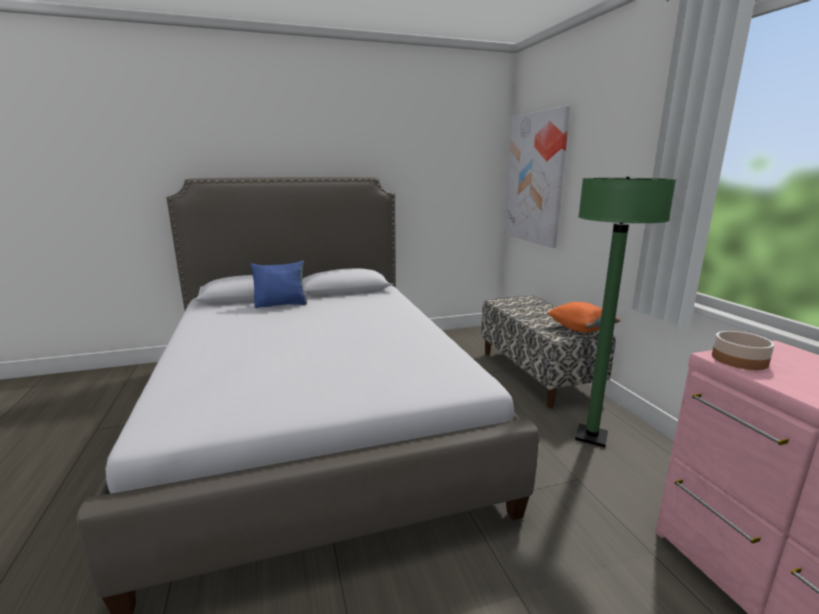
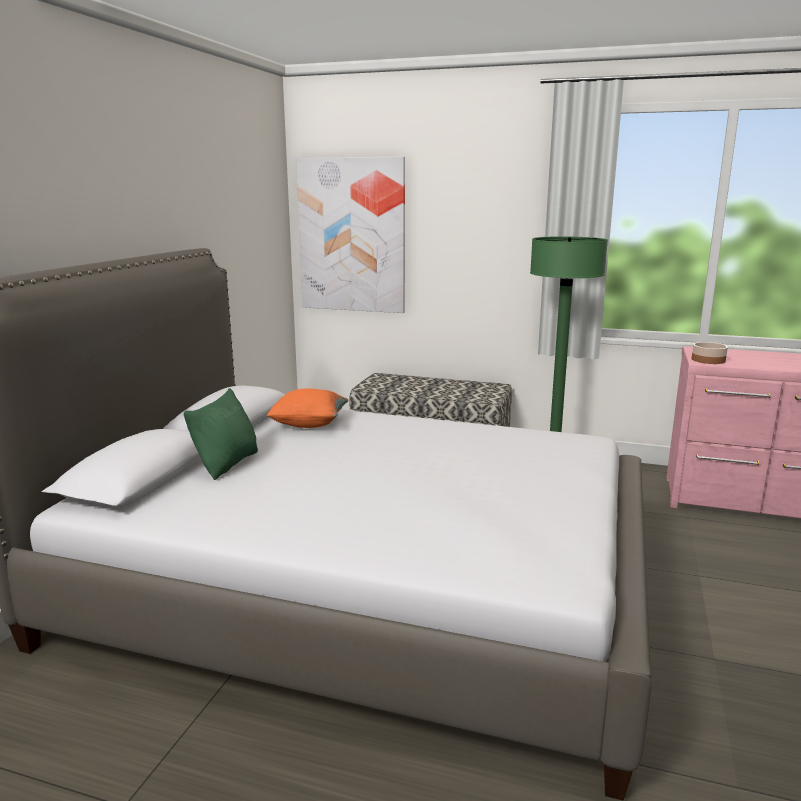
camera: 55 degrees left, 0 degrees up
(281, 304) = (227, 464): blue pillow -> green pillow
(580, 329) = (485, 388): orange pillow -> orange pillow (309, 424)

